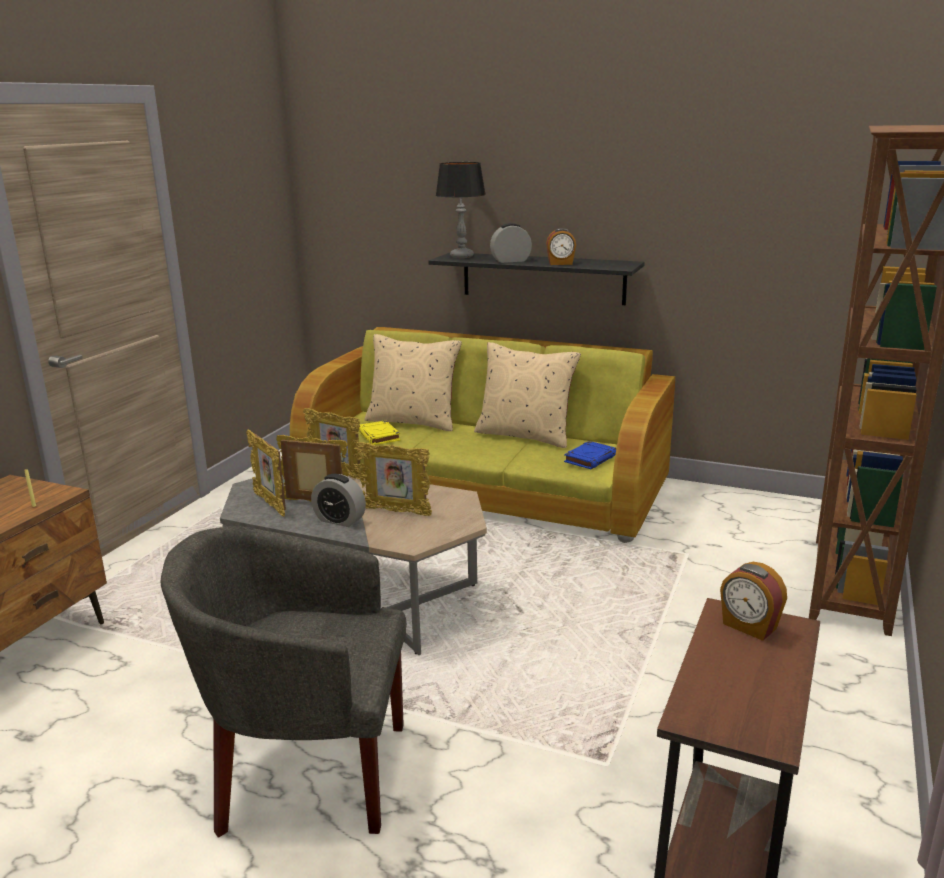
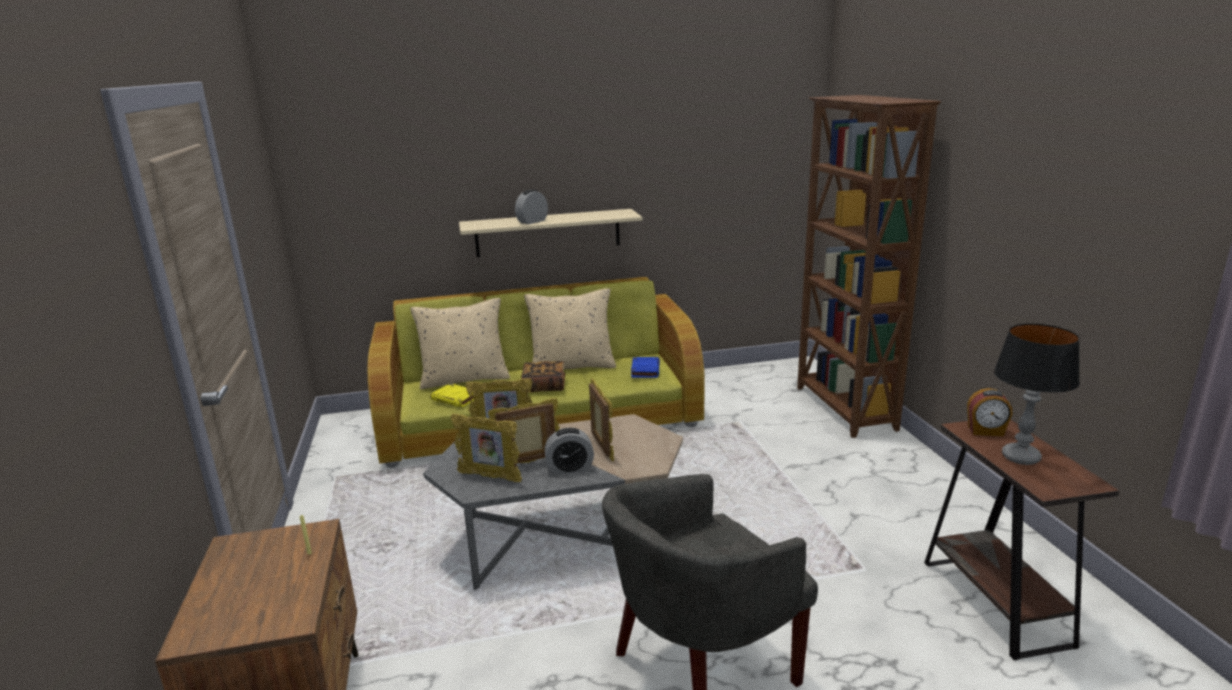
camera: 35 degrees left, 0 degrees up
(396, 511) = (601, 447): picture frame -> picture frame turned 90 degrees counterclockwise
(462, 256) = (481, 223): table lamp -> table lamp (1021, 457)
(468, 447) = (544, 386): none -> book
(542, 278) = (548, 233): black shelf -> beige shelf
(560, 263) = (577, 218): alarm clock -> none

